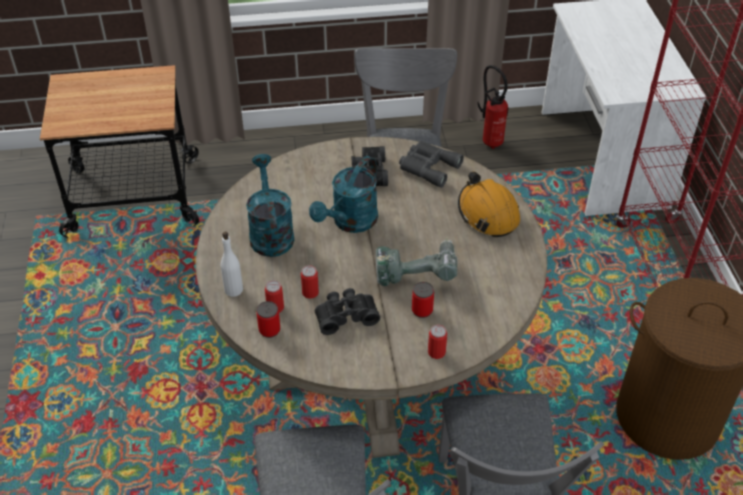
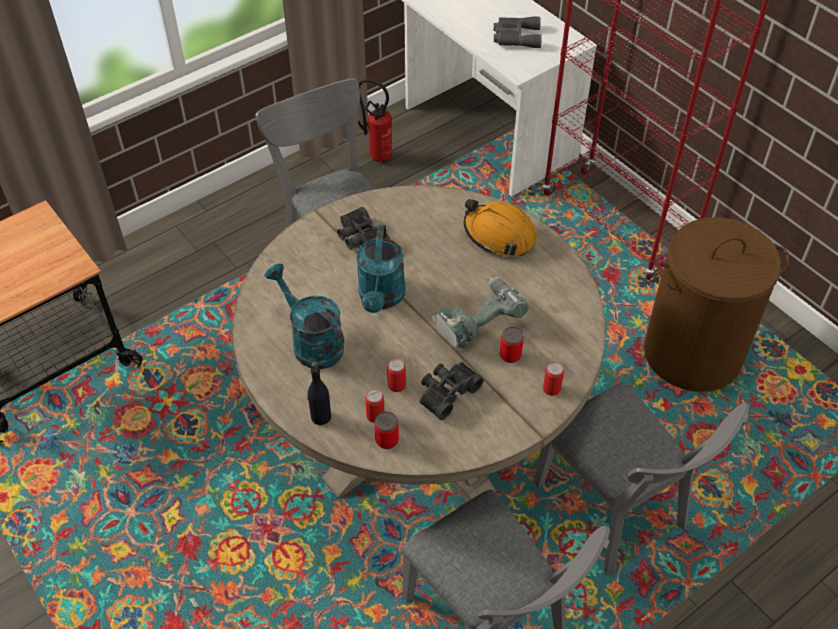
camera: 30 degrees left, 5 degrees up
(233, 289) = (320, 416): white bottle -> black bottle
(428, 167) = (411, 210): grey binoculars -> grey binoculars (515, 36)

